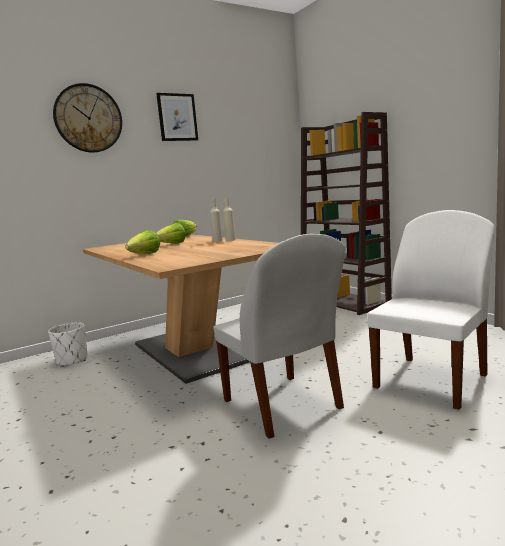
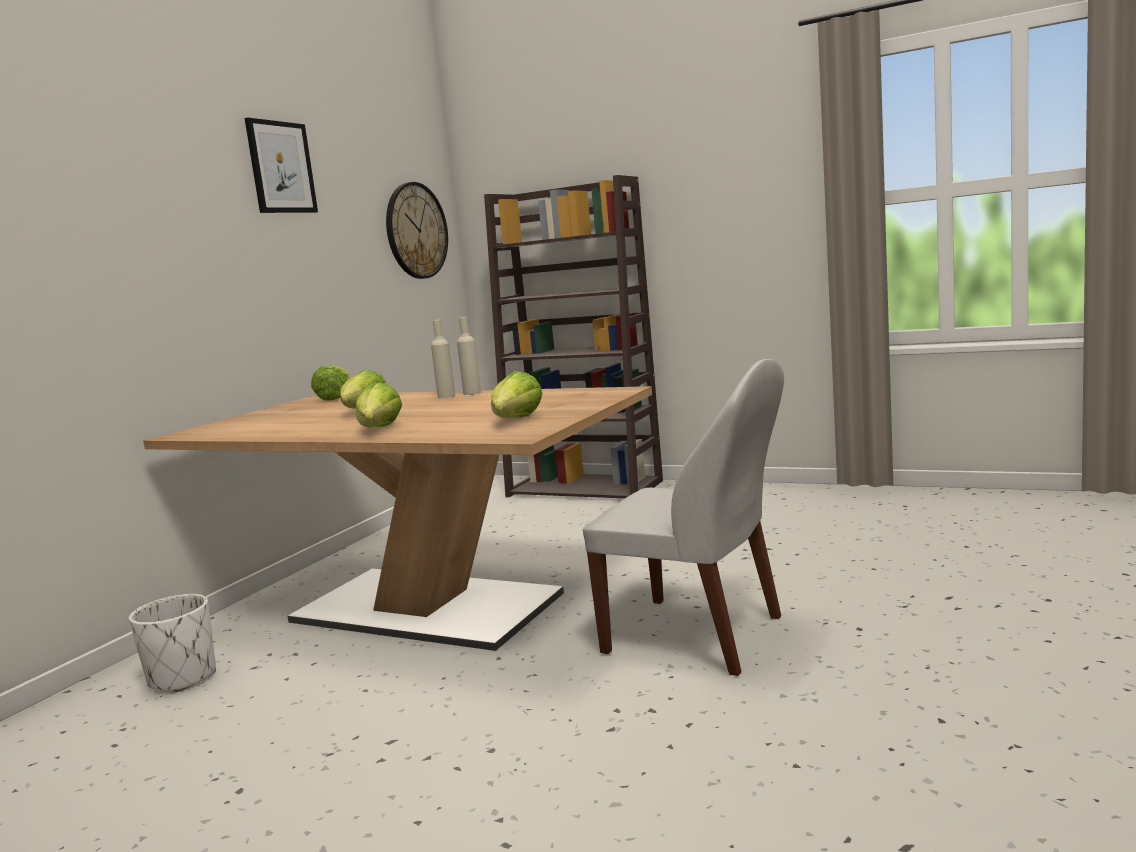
camera: 30 degrees left, 0 degrees up
(88, 118) = (131, 163): wall clock -> wall clock (416, 231)
(195, 258) = (516, 420): none -> lettuce
(432, 380) = (841, 560): white chair -> none

